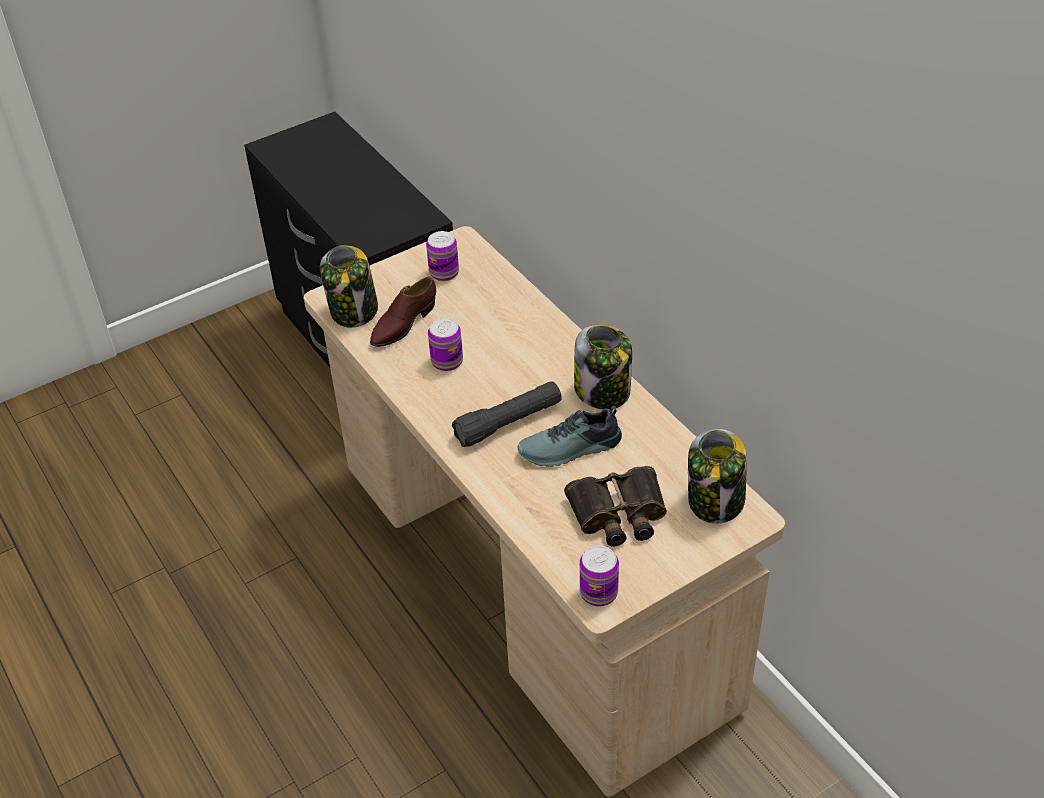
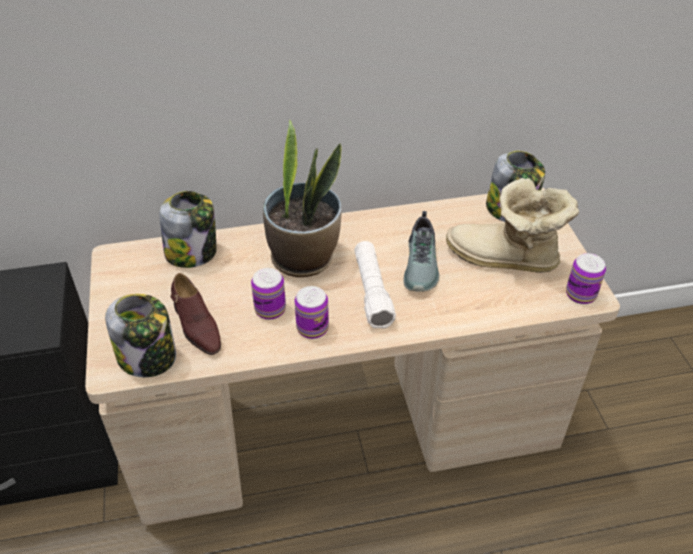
camera: 70 degrees left, 0 degrees up
(444, 273) = (147, 279): can -> can (312, 328)
(508, 423) = (372, 292): black flashlight -> white flashlight
(530, 360) = (304, 258): none -> potted plant
(603, 391) = (367, 229): jar -> jar (192, 252)
(618, 514) = (504, 260): binoculars -> boot

